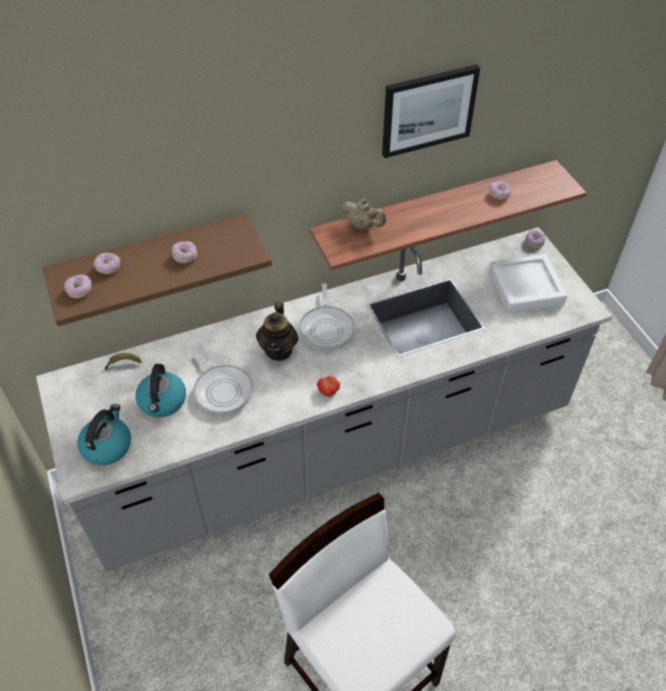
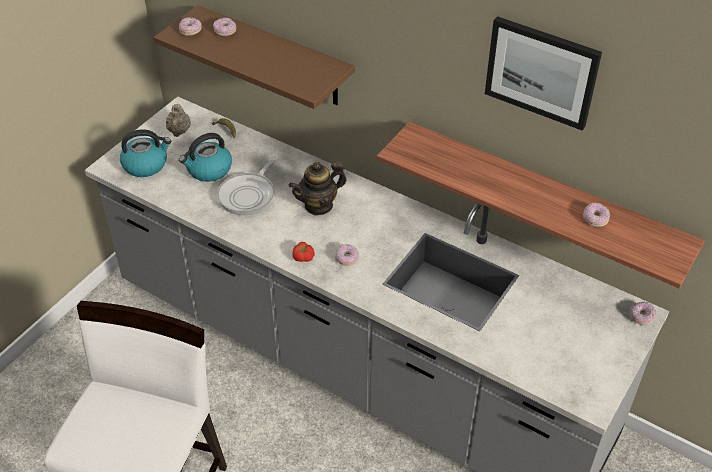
camera: 55 degrees right, 5 degrees down
(185, 256) = (272, 59): donut -> donut (346, 259)
(327, 328) = (371, 222): frying pan -> none
(363, 226) = (446, 150): beige teapot -> beige teapot (179, 132)
(525, 288) = (566, 338): white tray -> none

